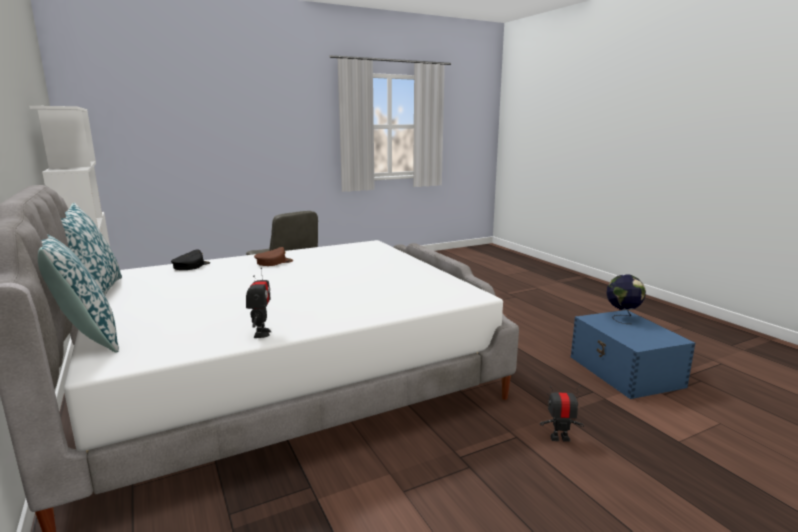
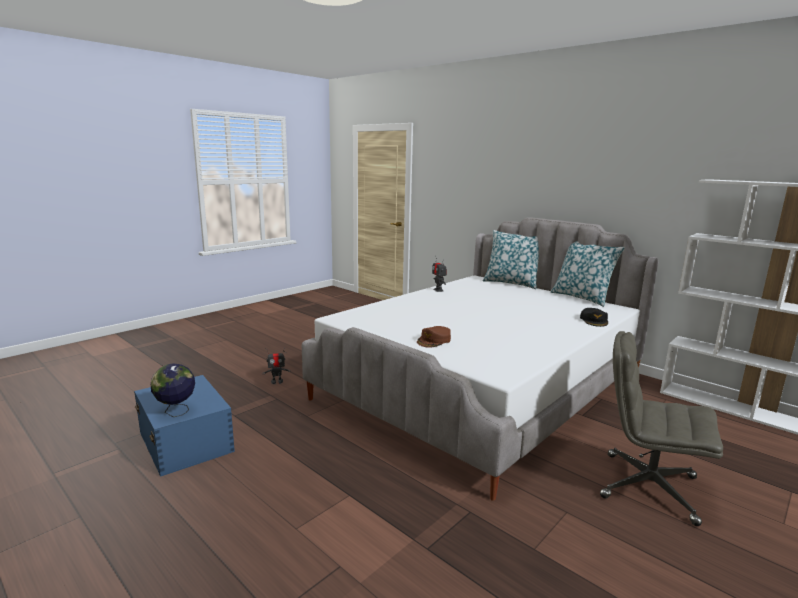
camera: 160 degrees right, 0 degrees up
(274, 262) = (540, 331): brown cap -> brown cap (434, 341)

